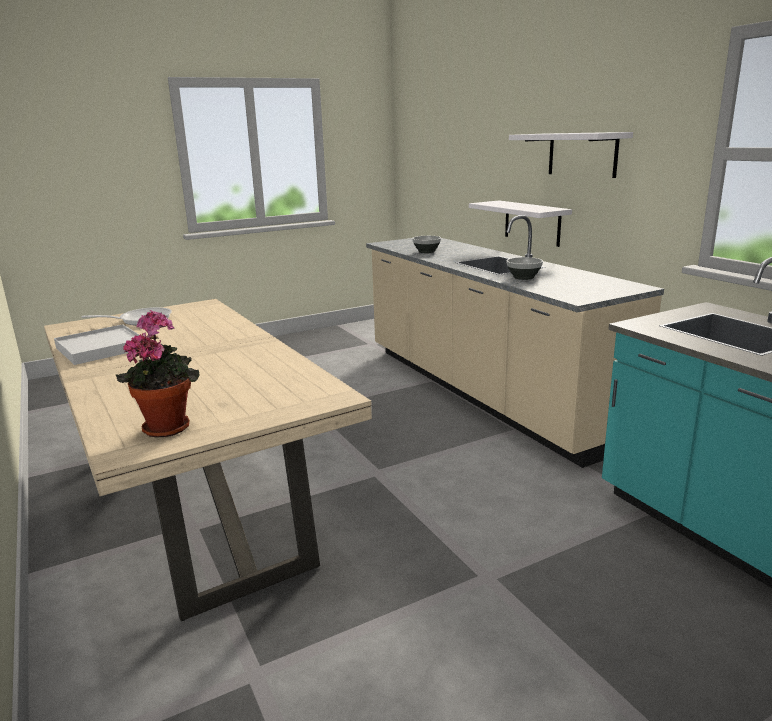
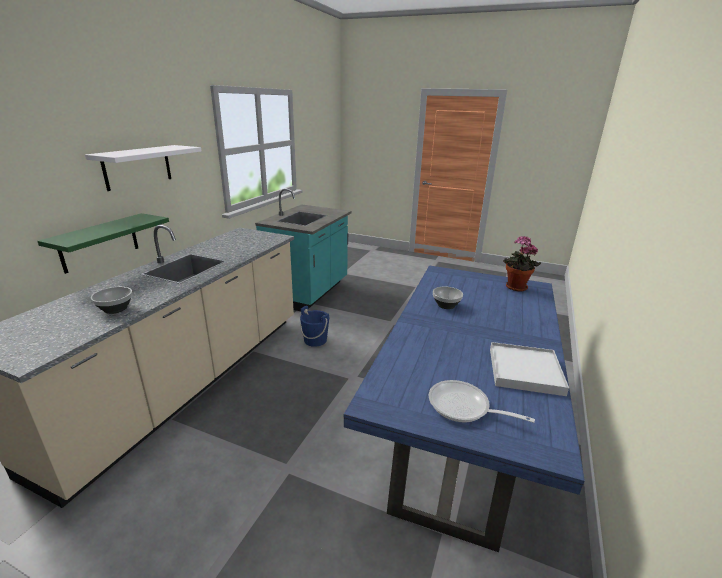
camera: 130 degrees left, 5 degrees up
(197, 501) = (460, 429): beige dining table -> blue dining table
(499, 475) = (315, 340): none -> blue bucket
(524, 277) = (232, 253): bowl -> bowl (446, 305)
(532, 223) = (99, 242): white shelf -> green shelf

